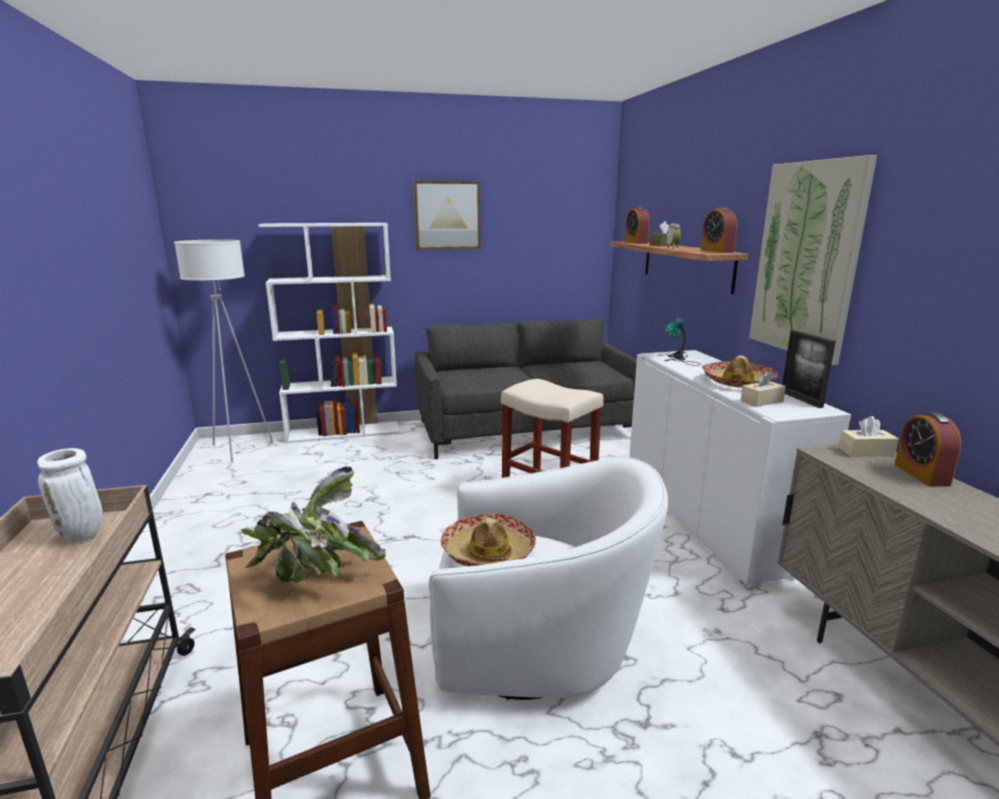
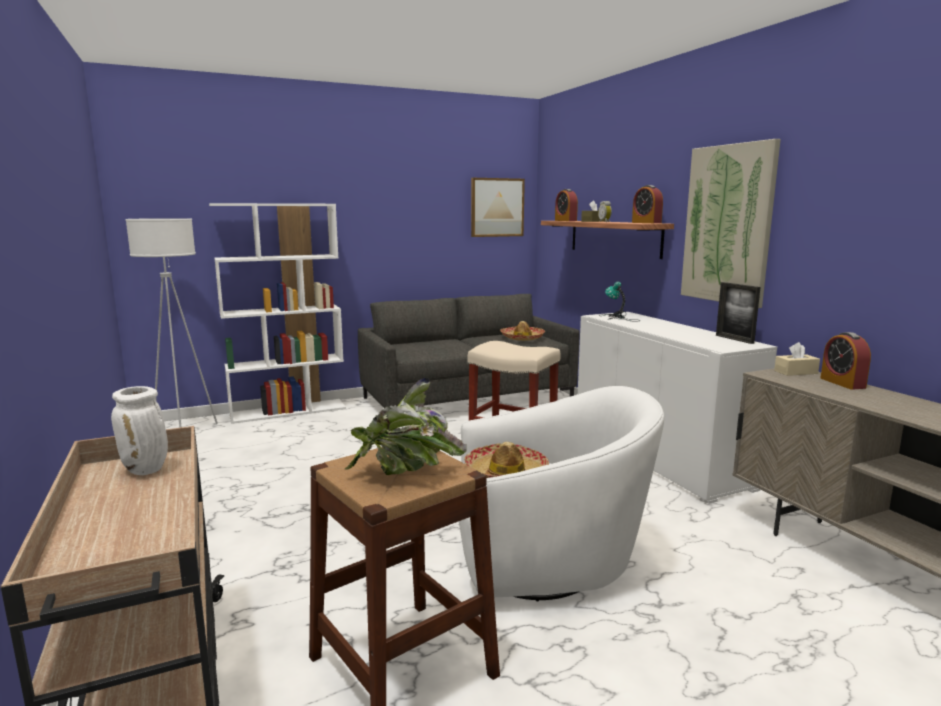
camera: 10 degrees left, 5 degrees down
(447, 215) = (387, 197): picture -> picture (497, 207)
(737, 382) = (677, 330): hat -> hat (522, 338)
(761, 401) = (704, 341): beige tissue box -> none

